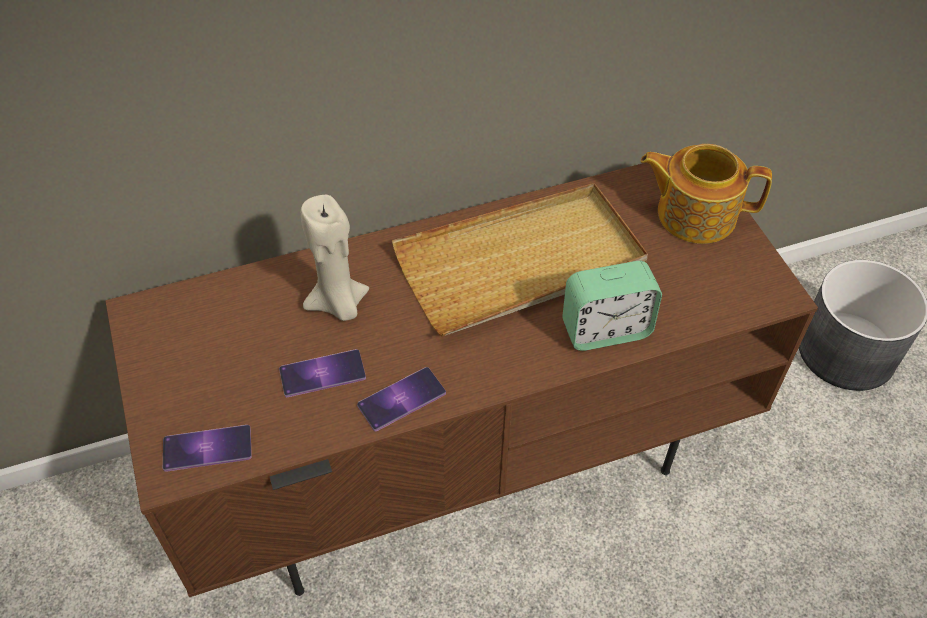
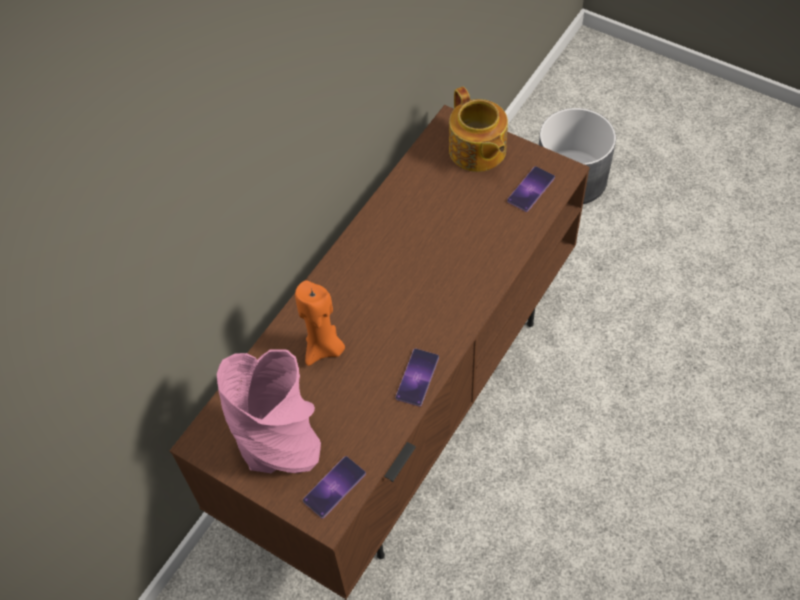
camera: 35 degrees left, 5 degrees up
(203, 364) = (278, 442): none -> pink vase
(322, 373) = (357, 396): phone -> phone (531, 189)
(338, 305) = (324, 349): beige candle -> orange candle
(521, 264) = (407, 249): beige tray -> none
(605, 330) = (491, 257): alarm clock -> none
(694, 213) = (477, 151): teapot -> teapot turned 90 degrees counterclockwise

